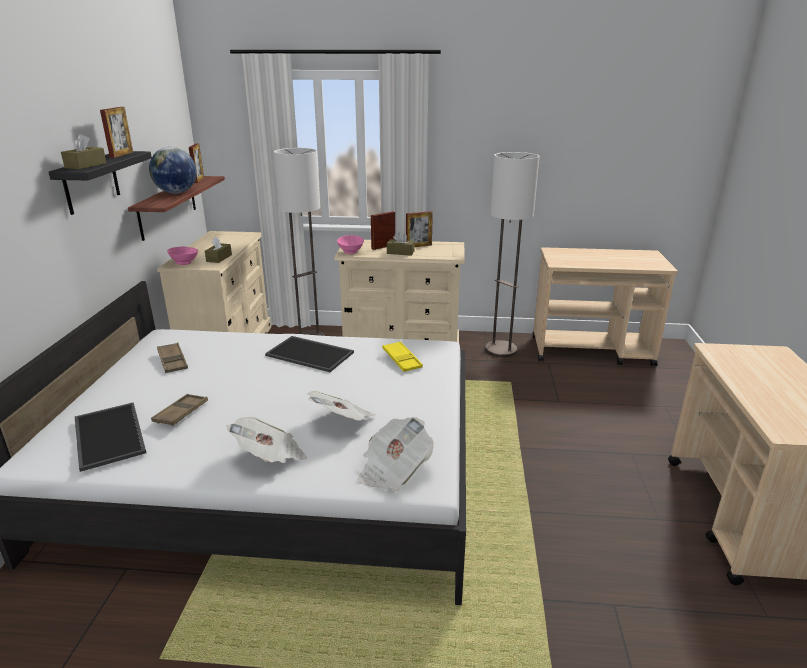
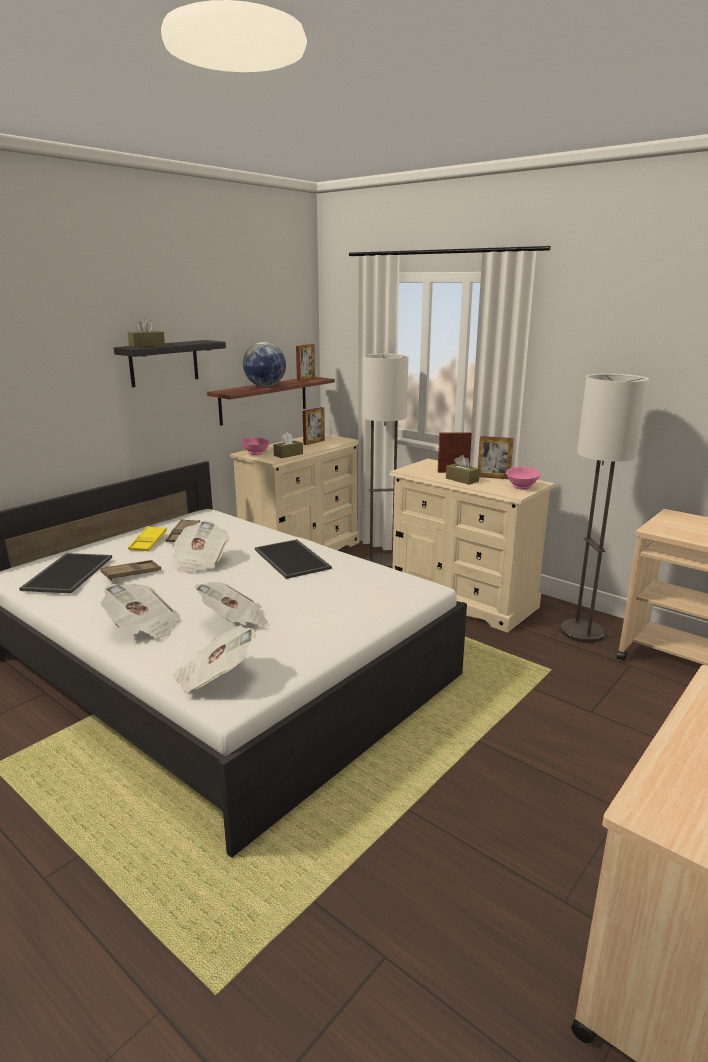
camera: 35 degrees right, 5 degrees down
(121, 155) = (196, 342): picture frame -> picture frame (314, 442)
(232, 381) = (199, 562): none -> newspaper
(350, 252) = (411, 470): pink bowl -> pink bowl (521, 487)
(402, 360) = (365, 588): yellow tray -> yellow tray (148, 542)

